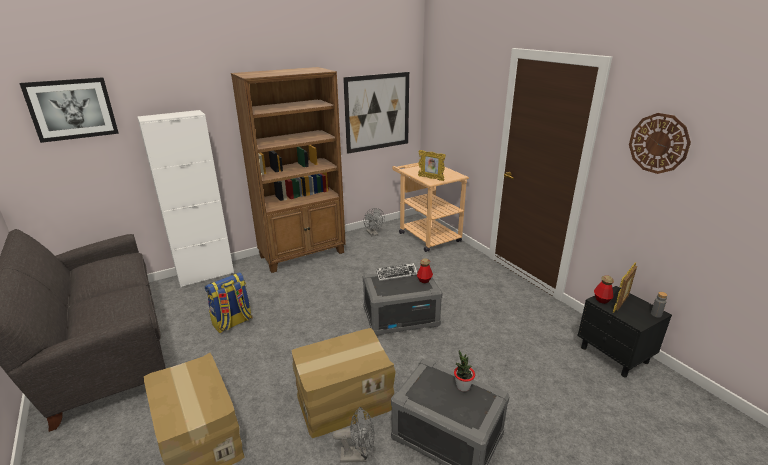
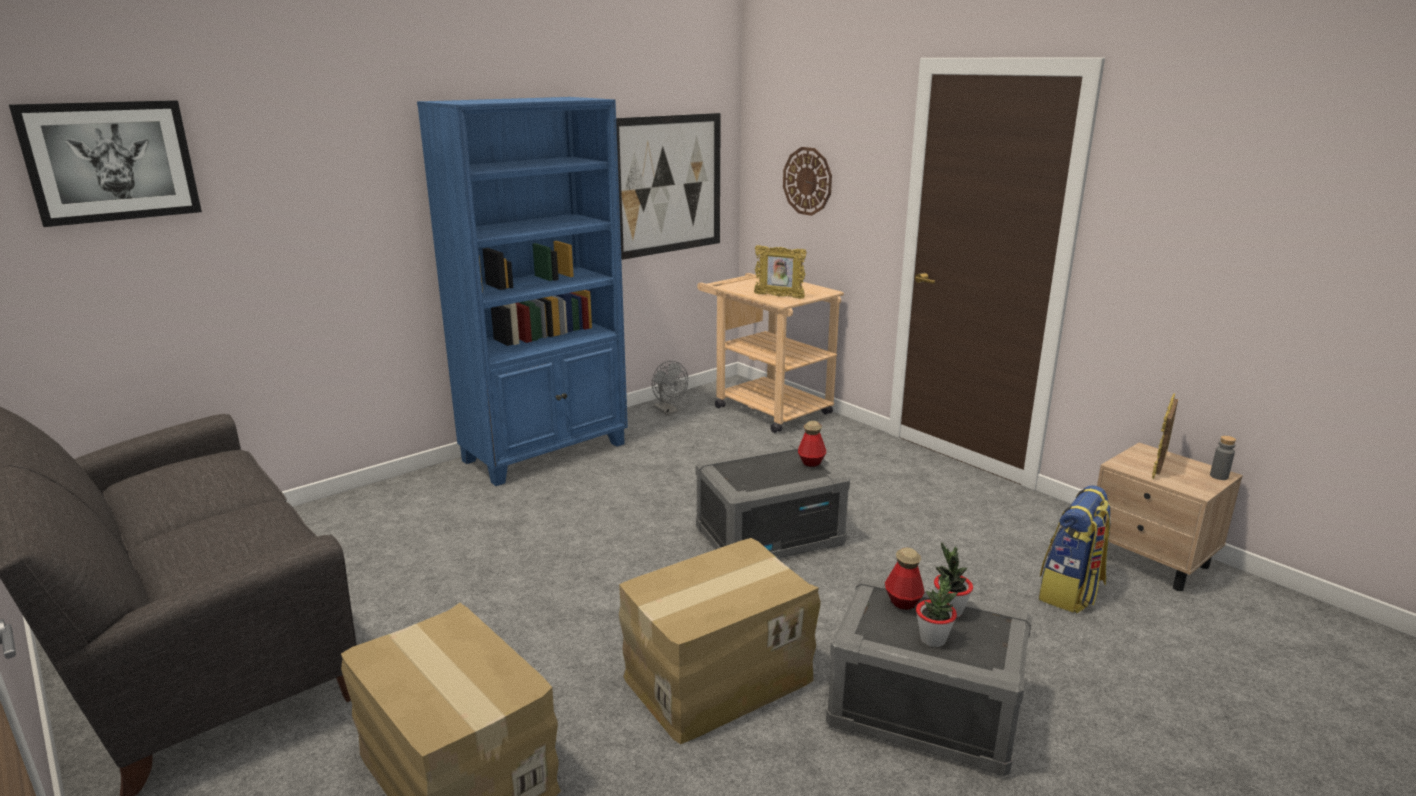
camera: 10 degrees left, 5 degrees down
(205, 275) = (362, 499): white cabinet -> none
(232, 323) = (449, 574): backpack -> backpack (1070, 592)
(303, 254) = (547, 452): brown bookcase -> blue bookcase
(358, 455) = (777, 760): grey fan -> none
(396, 274) = (757, 457): keyboard -> none
(446, 404) = (933, 639): none -> potted plant
(602, 299) = (1126, 463): bottle -> bottle (903, 601)
(614, 355) = (1152, 561): black nightstand -> beige nightstand
(658, 143) = (1196, 190): wall clock -> wall clock (807, 181)

